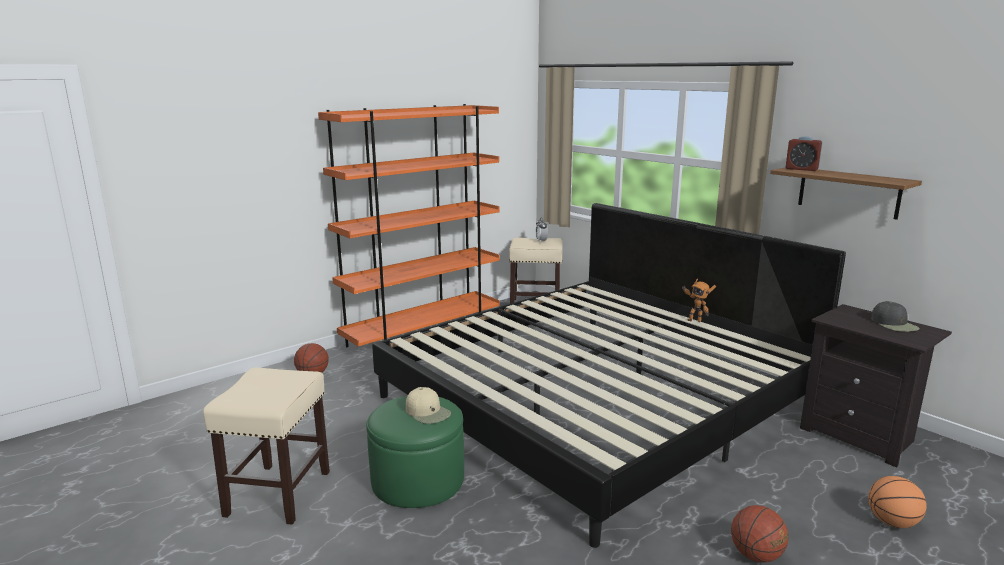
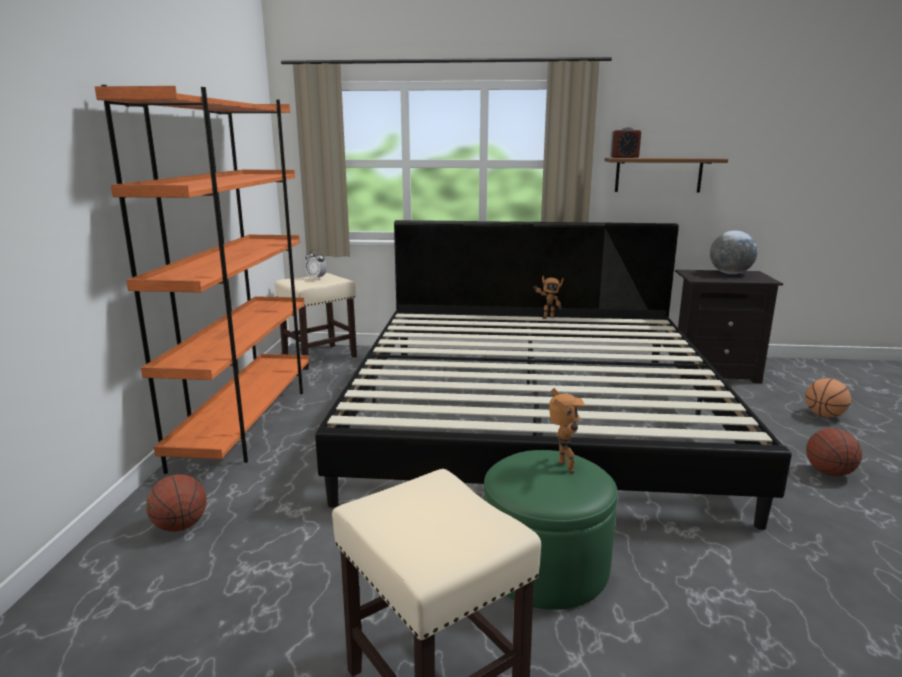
camera: 45 degrees left, 0 degrees up
(428, 412) = (563, 468): beige cap -> toy robot
(894, 324) = (730, 273): black cap -> globe

